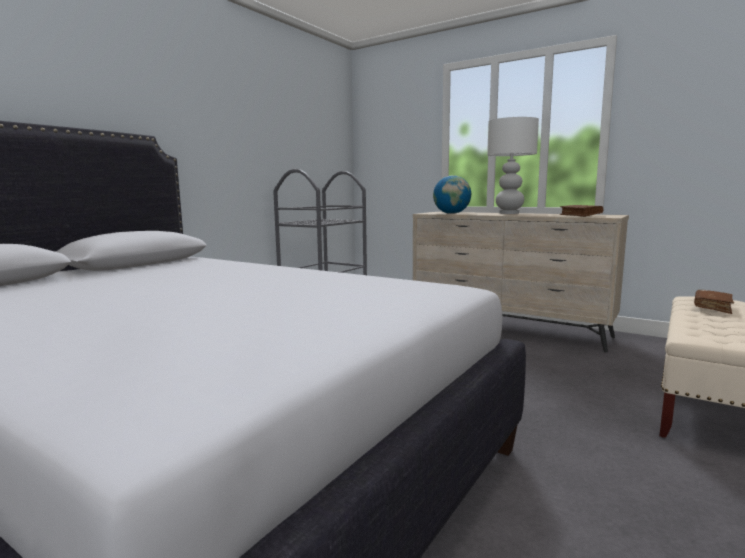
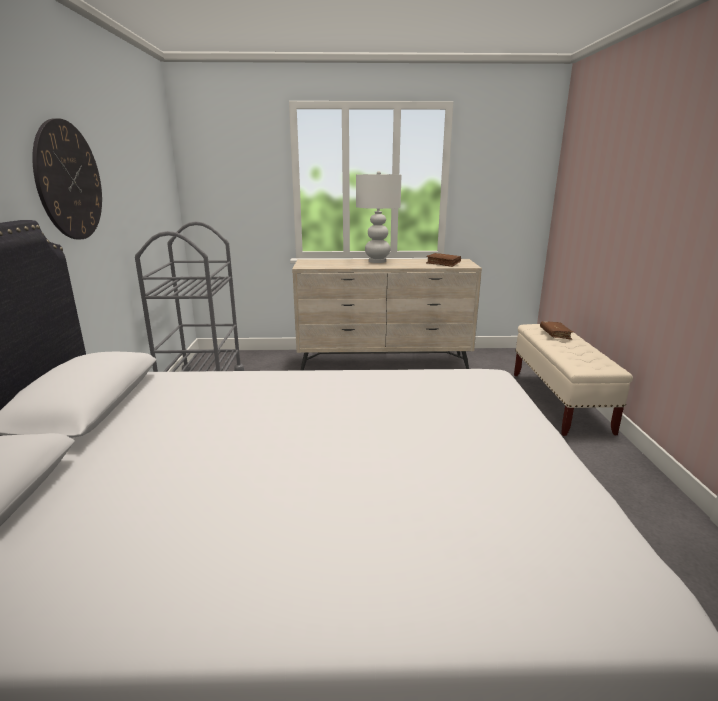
camera: 35 degrees left, 10 degrees up
(212, 121) = (69, 181): none -> wall clock
(451, 213) = (329, 266): globe -> none

